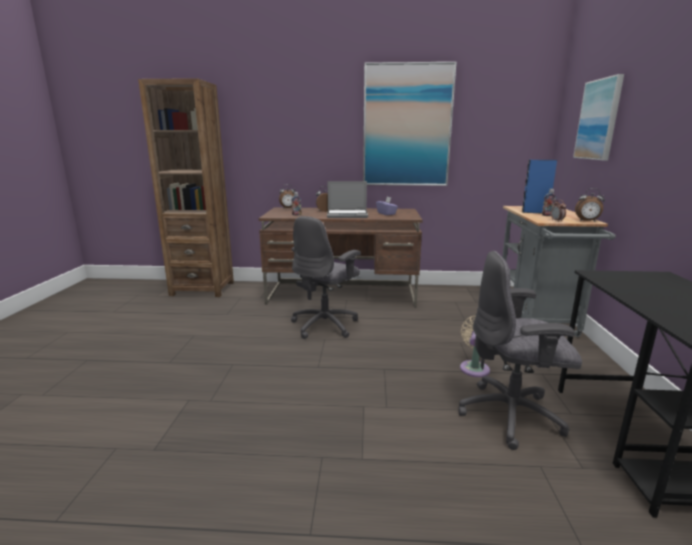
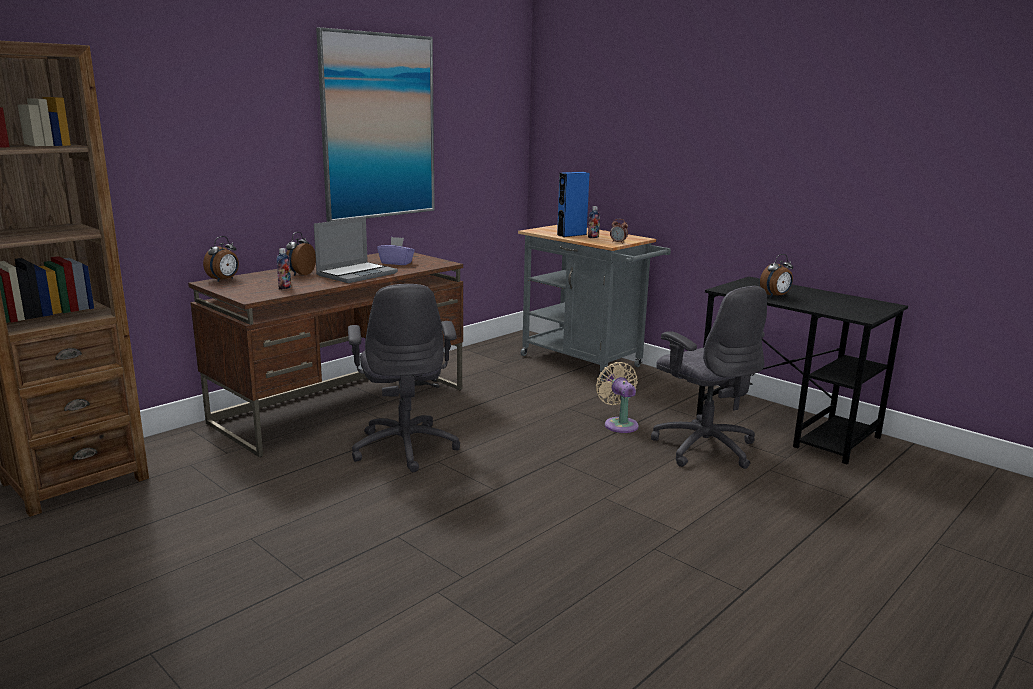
camera: 50 degrees left, 0 degrees up
(512, 415) = (703, 447): grey office chair -> grey office chair turned 75 degrees counterclockwise
(587, 221) = (638, 239): alarm clock -> alarm clock (776, 296)
(598, 119) = (611, 125): picture -> none

